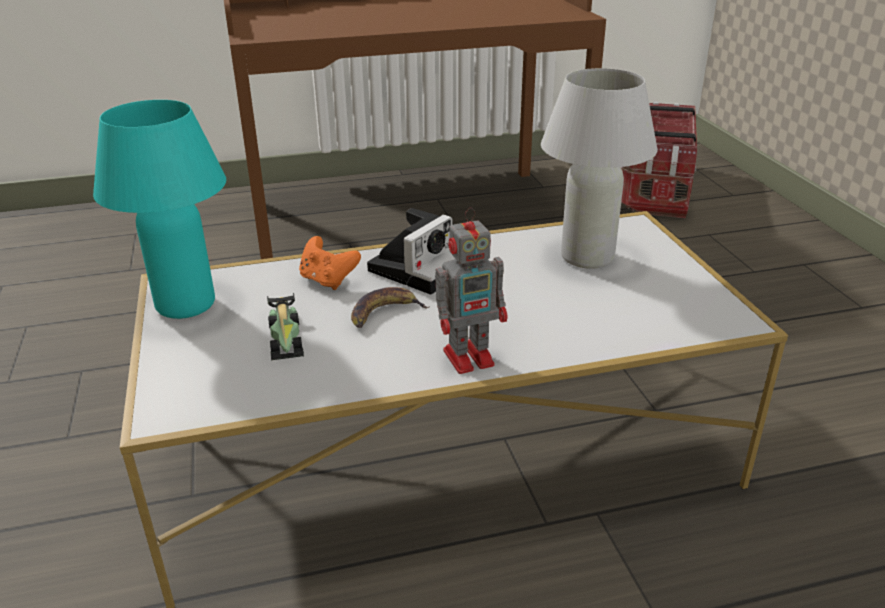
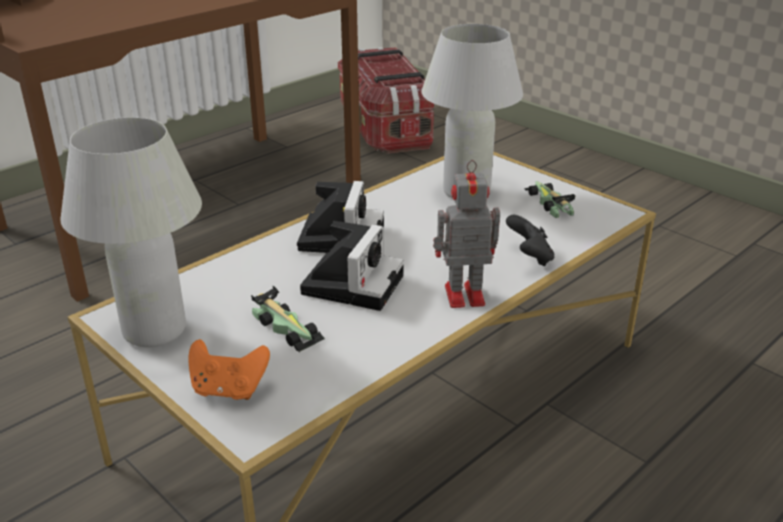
camera: 30 degrees left, 0 degrees up
(185, 305) = (154, 330): turquoise table lamp -> white table lamp
(328, 280) = (270, 269): orange game controller -> orange game controller (229, 390)
(384, 313) = (352, 282): banana -> camera
(471, 357) = (461, 295): toy robot -> toy robot turned 135 degrees counterclockwise
(582, 340) = (529, 257): none -> black game controller
(667, 291) = (550, 203): none -> toy car

